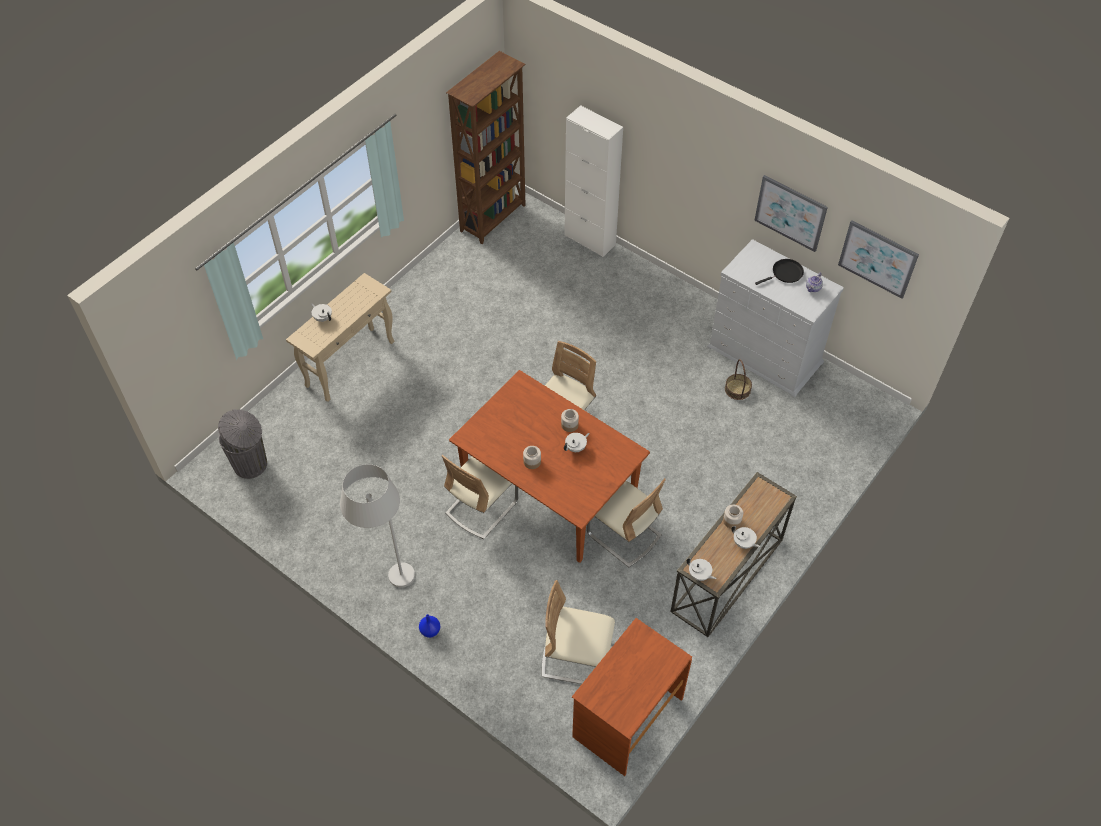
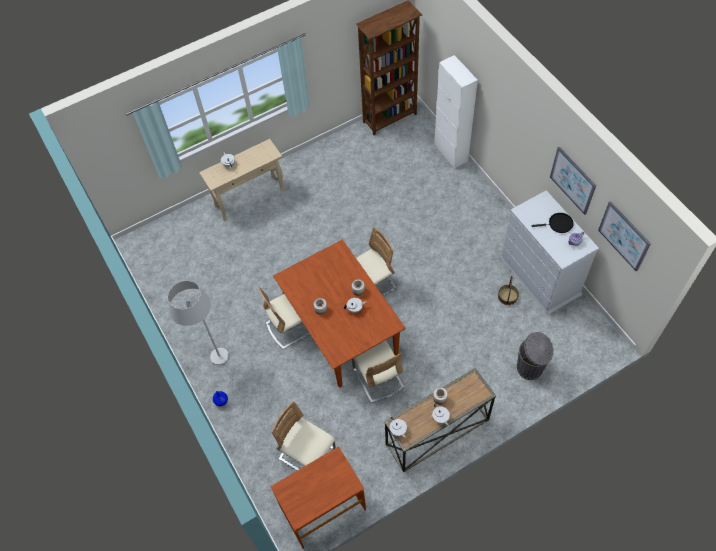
camera: 25 degrees right, 5 degrees up
(251, 464) = (159, 249): grey trash can -> grey trash can (530, 368)

